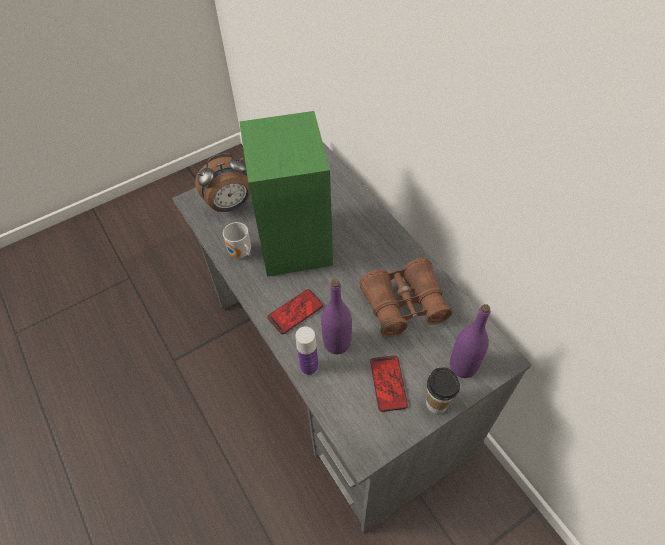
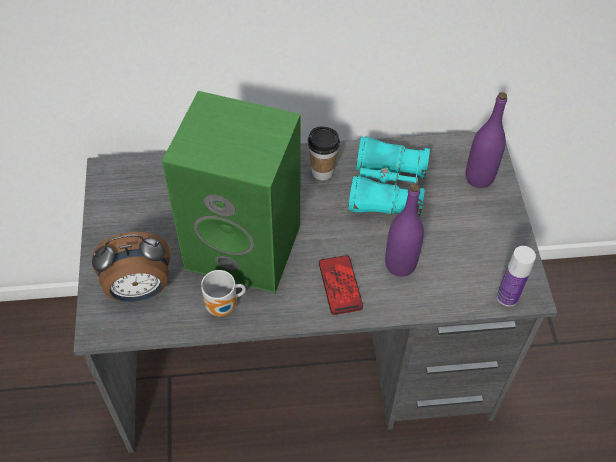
camera: 65 degrees left, 0 degrees up
(230, 205) = (139, 290): alarm clock -> alarm clock turned 75 degrees clockwise
(309, 367) = (415, 301): bottle -> bottle (507, 297)
(388, 383) = (468, 242): phone -> none
(404, 305) = (387, 189): brown binoculars -> turquoise binoculars
(436, 403) = (507, 215): cup -> cup (322, 172)

